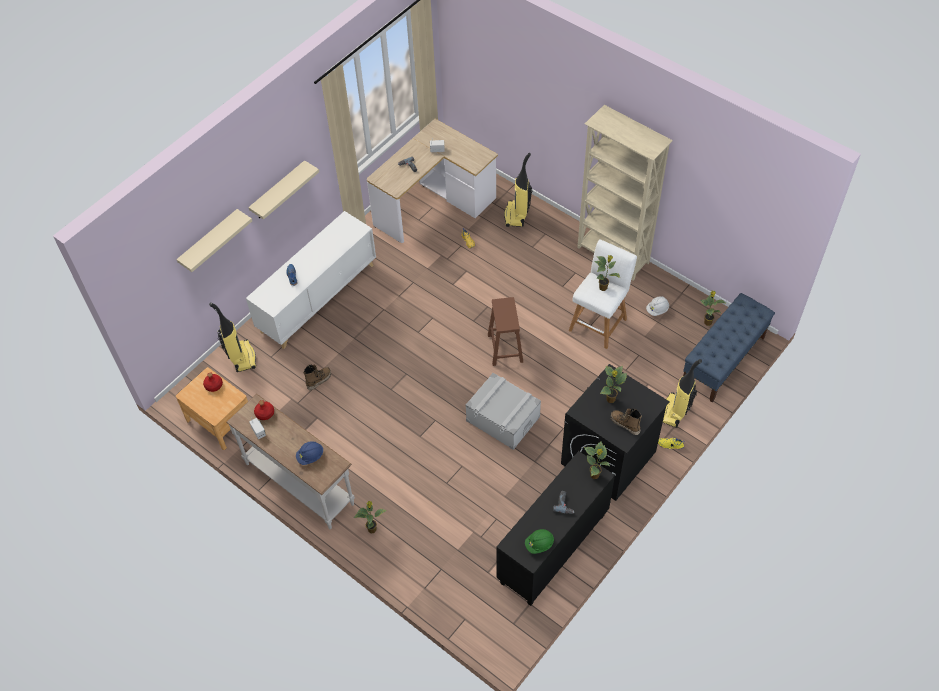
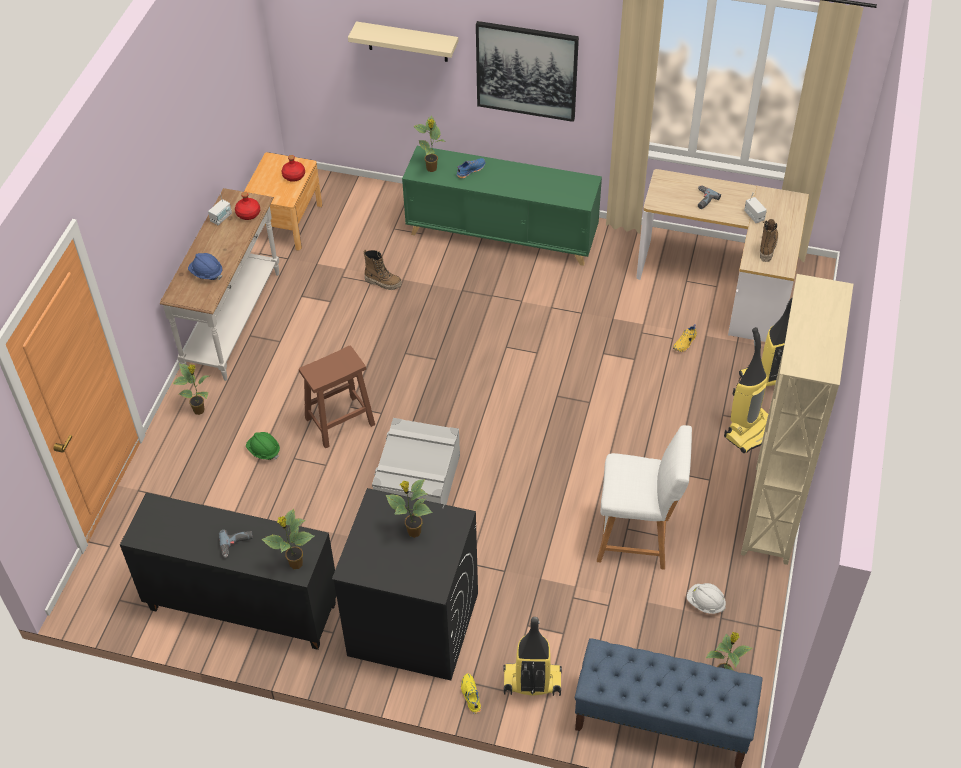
camera: 65 degrees right, 5 degrees down
(241, 357) = (380, 204): vacuum cleaner -> vacuum cleaner (749, 431)
(278, 191) = (526, 70): beige shelf -> picture
(318, 297) = (502, 235): white cabinet -> green cabinet
(505, 349) = (531, 446): brown stool -> brown stool (339, 422)
(539, 544) = (164, 536): green hard hat -> green hard hat (264, 451)
(603, 287) = (639, 482): potted plant -> potted plant (432, 169)
(625, 424) = (378, 562): boot -> boot (767, 247)

